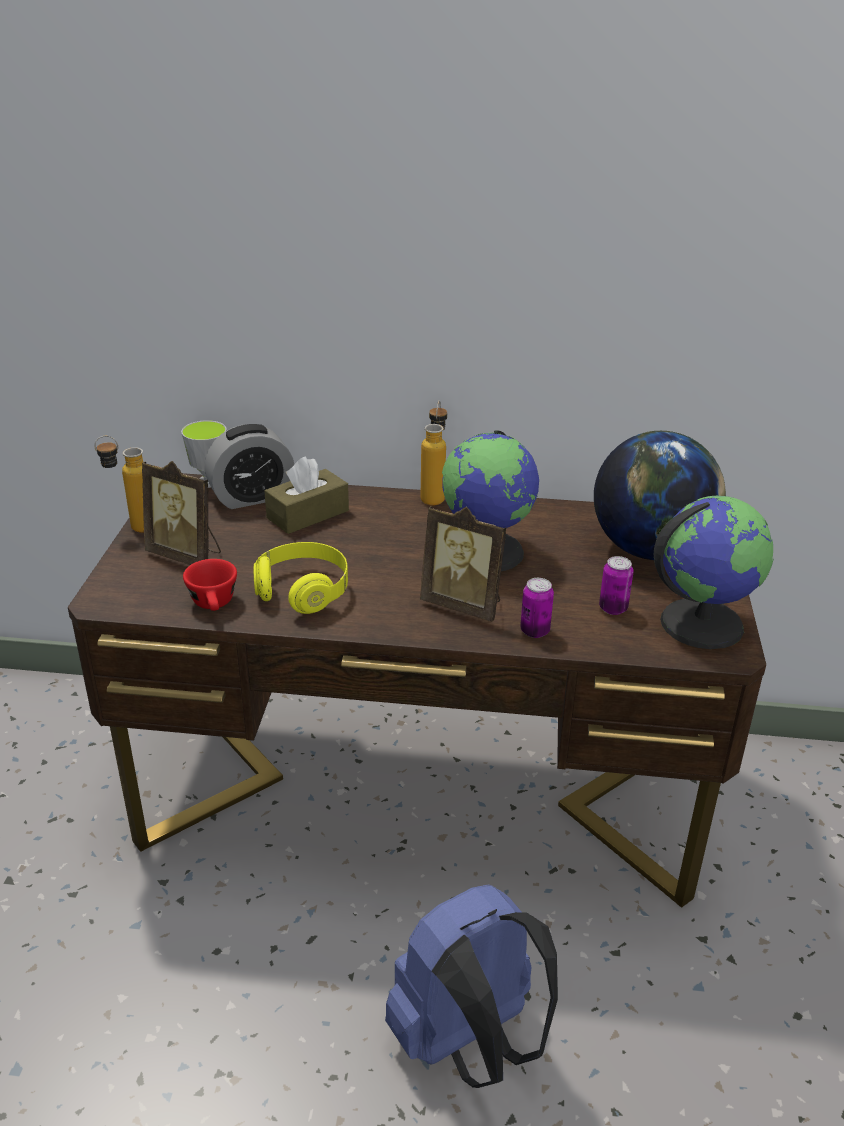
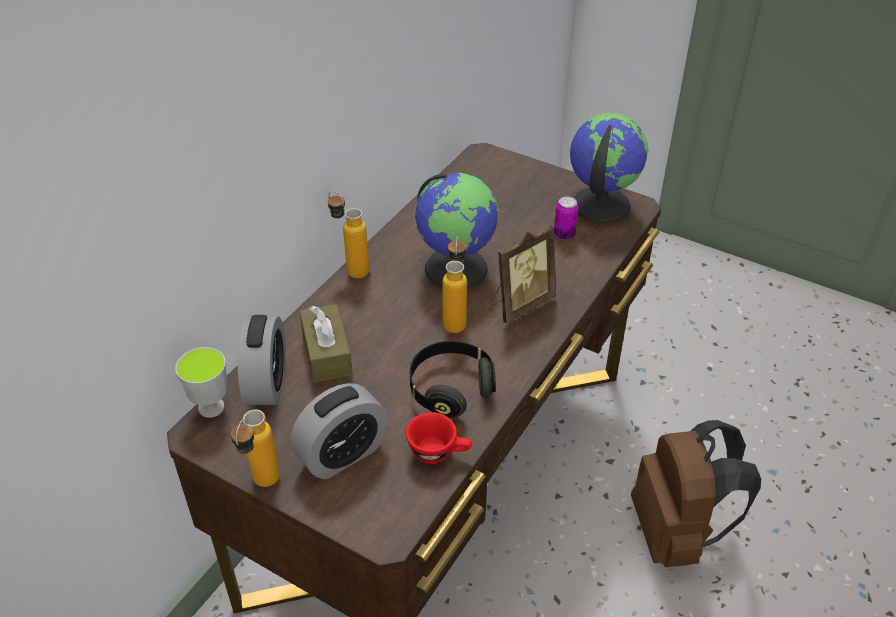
camera: 65 degrees left, 10 degrees up
(187, 555) = (342, 454): picture frame -> alarm clock
(303, 591) = (450, 389): yellow headphones -> black headphones
(407, 570) = (455, 319): none -> bottle
(469, 1042) = (677, 533): blue backpack -> brown backpack
(534, 631) = (572, 280): can -> none
(650, 551) = (504, 191): globe -> none

